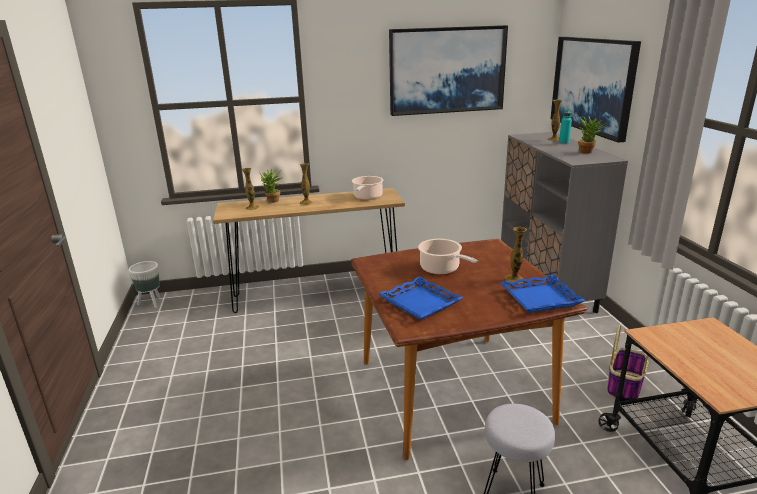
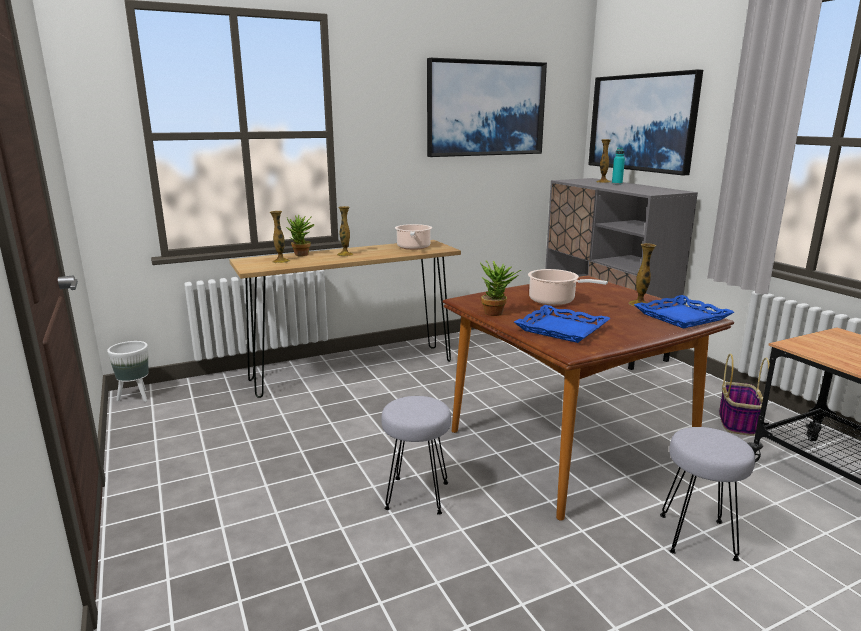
camera: 15 degrees left, 5 degrees down
(306, 418) = (416, 495): none -> grey stool
(588, 152) = (651, 188): potted plant -> potted plant (497, 313)

